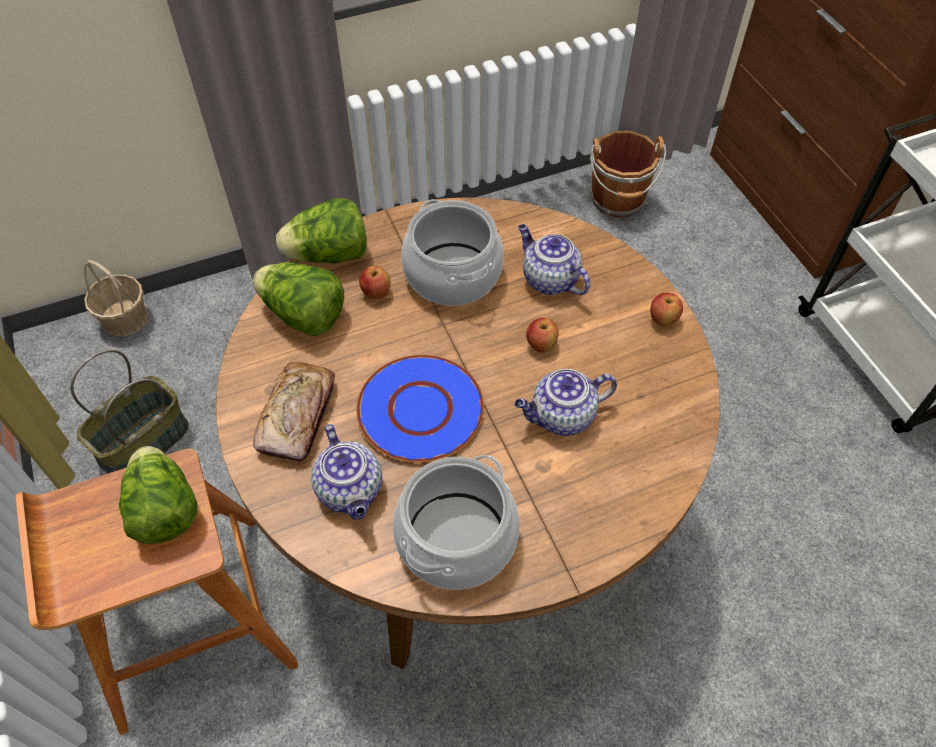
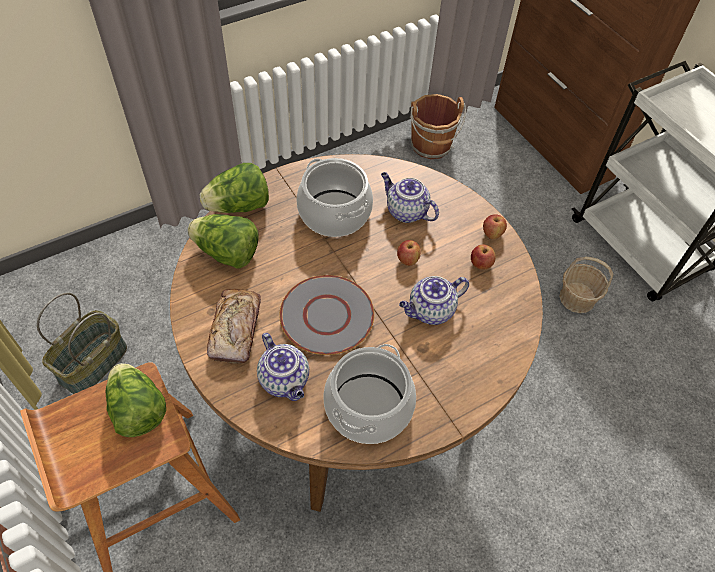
camera: 10 degrees left, 0 degrees up
(125, 318) = (62, 267): basket -> basket (577, 298)
(376, 292) = (279, 231): apple -> apple (480, 264)
(421, 410) = (327, 316): blue plate -> grey plate

